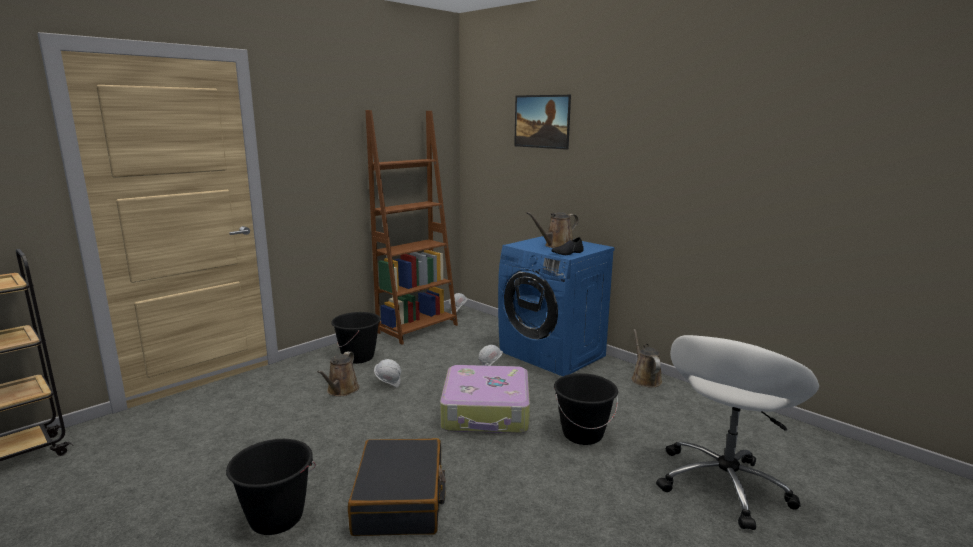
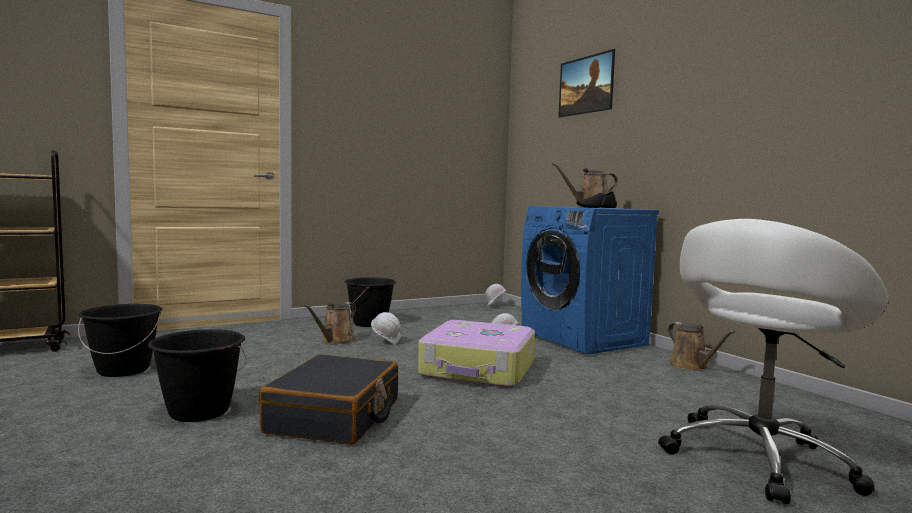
camera: 15 degrees right, 10 degrees down
(417, 328) = (444, 312): brown bookcase -> none
(582, 434) = (584, 397): black bucket -> black bucket (124, 370)
(645, 379) = (691, 366): brown watering can -> brown watering can turned 150 degrees clockwise

